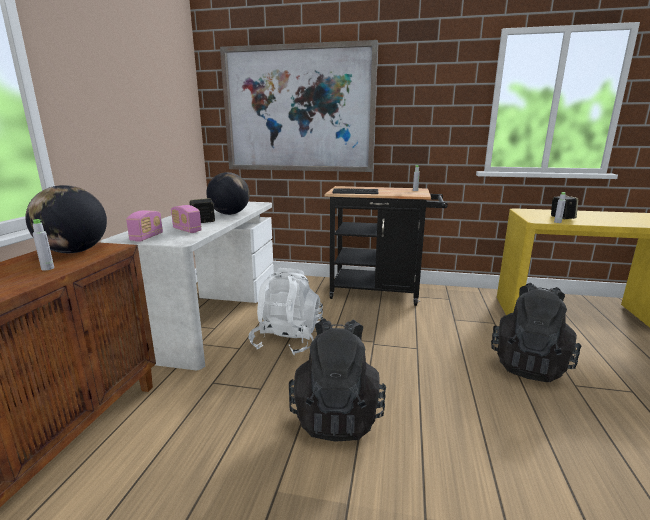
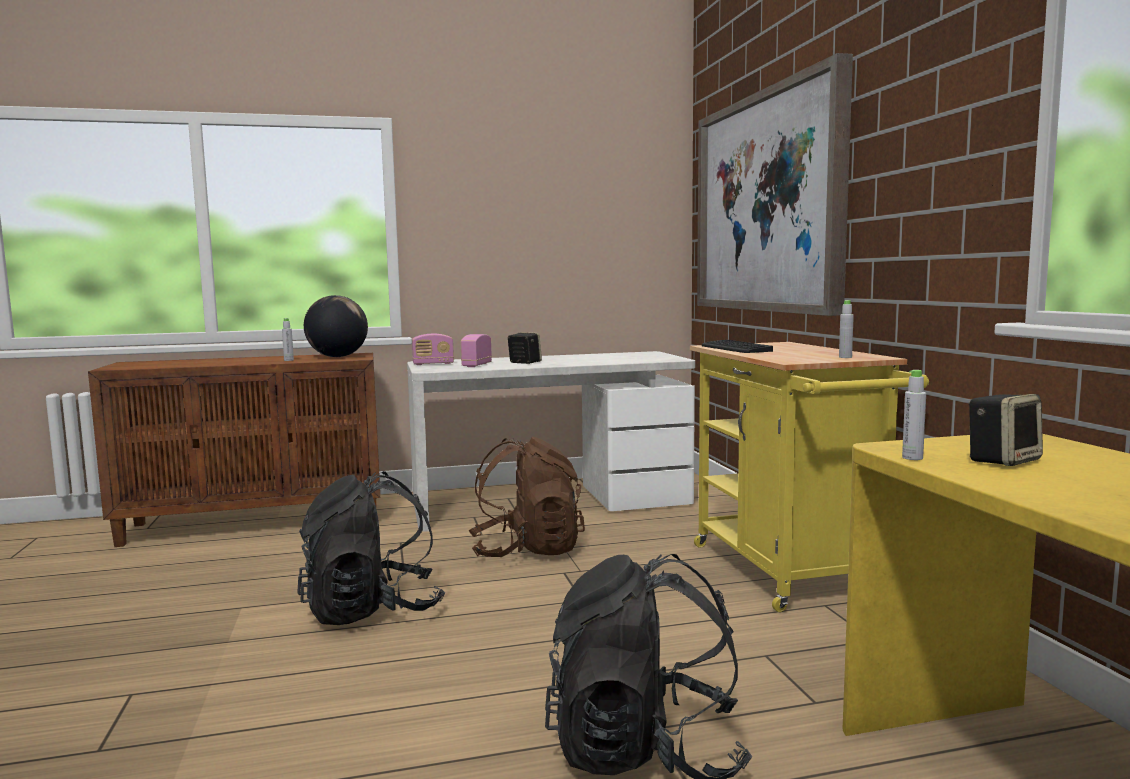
camera: 65 degrees right, 10 degrees down
(229, 214) = (581, 361): globe -> none
(287, 340) = (526, 551): white backpack -> brown backpack
(381, 292) = (790, 575): black cart -> yellow cart

